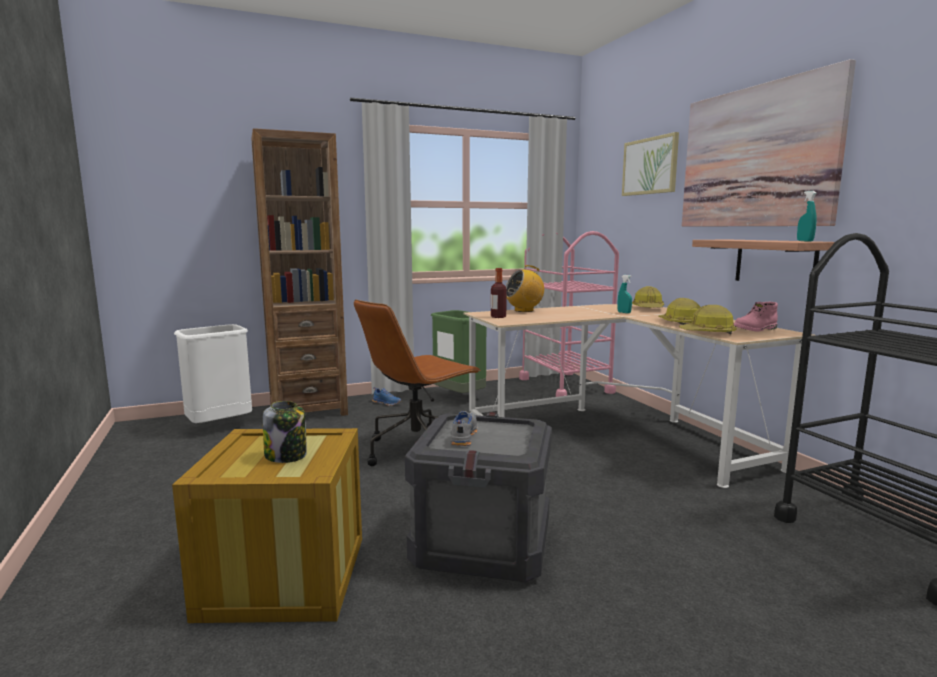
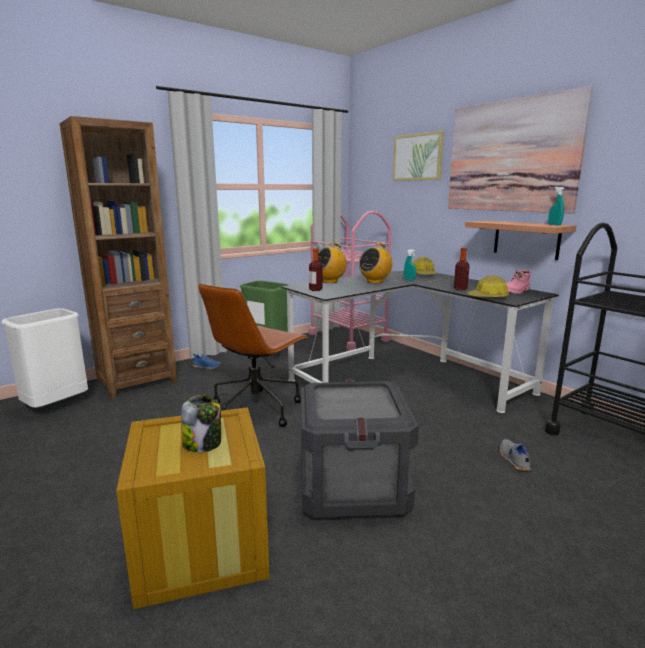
camera: 15 degrees left, 5 degrees up
(463, 436) = (338, 403): grey shoe -> grey shoe (513, 459)
(578, 312) = (375, 281): none -> radio
(617, 434) = (408, 376): beige desk -> black desk
(680, 323) = (460, 289): hard hat -> bottle

